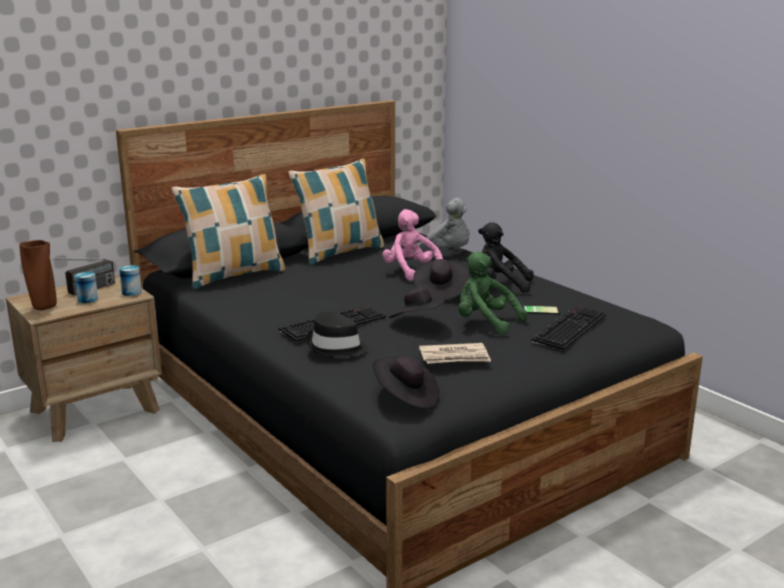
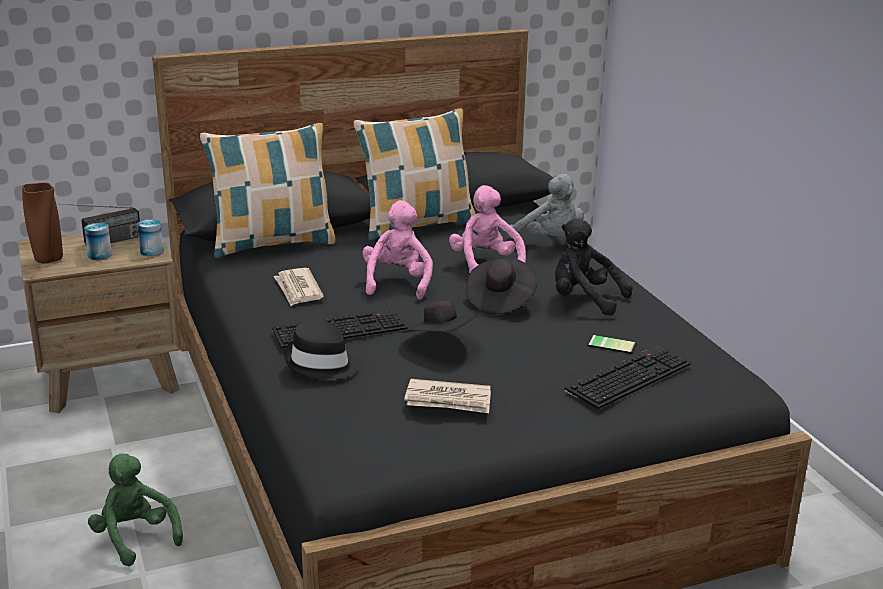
camera: 15 degrees right, 5 degrees up
(278, 302) = (298, 289): none -> newspaper
(354, 289) = (397, 283): none -> pink plush toy
(406, 398) = (359, 447): black hat -> none
(485, 323) = (527, 353): green plush toy -> green plush toy (135, 538)

